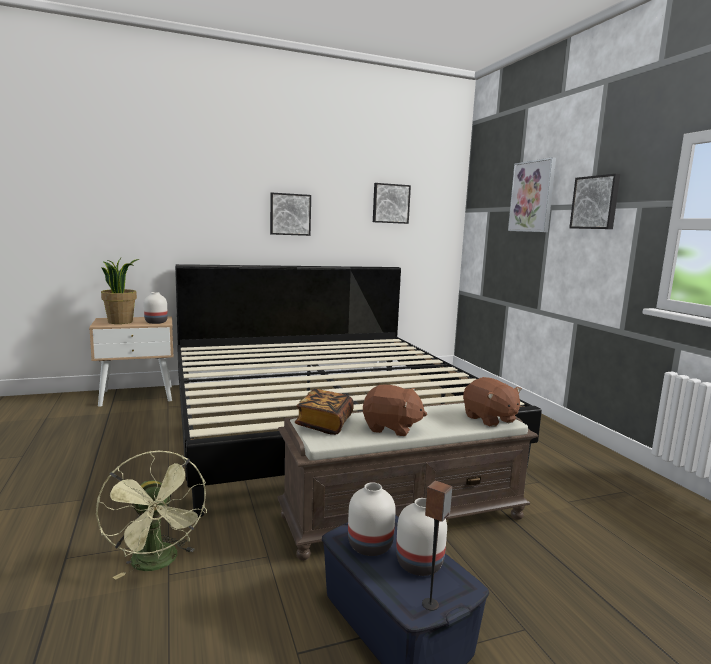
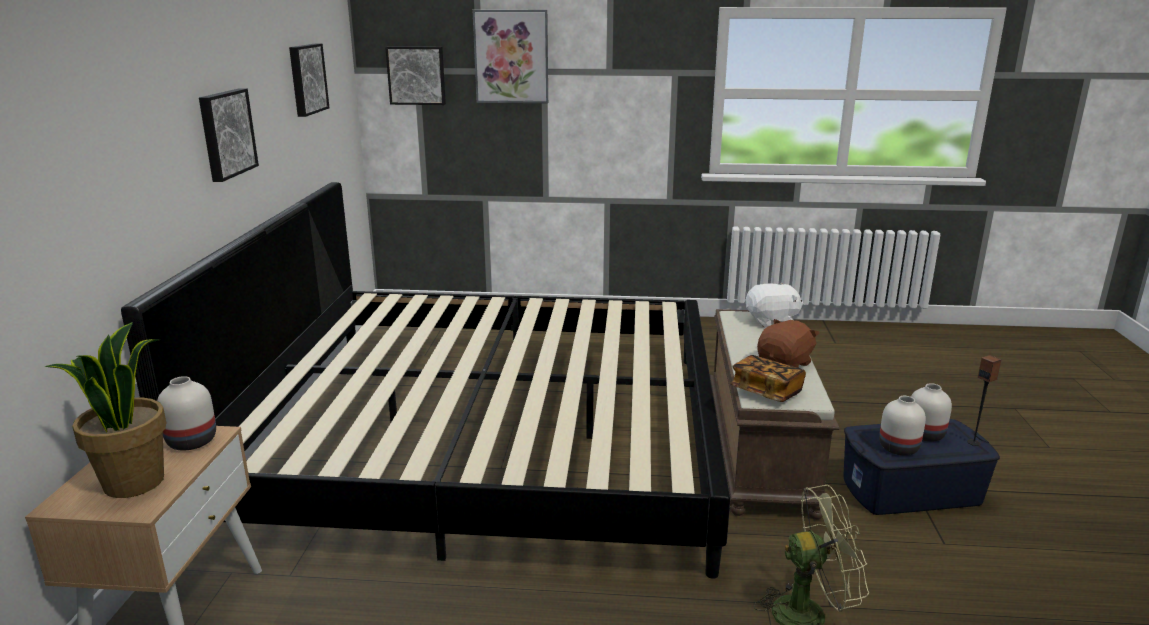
camera: 65 degrees left, 10 degrees up
(489, 419) = (772, 321): brown plush toy -> white plush toy
(595, 202) = (619, 69): picture -> picture (416, 75)

